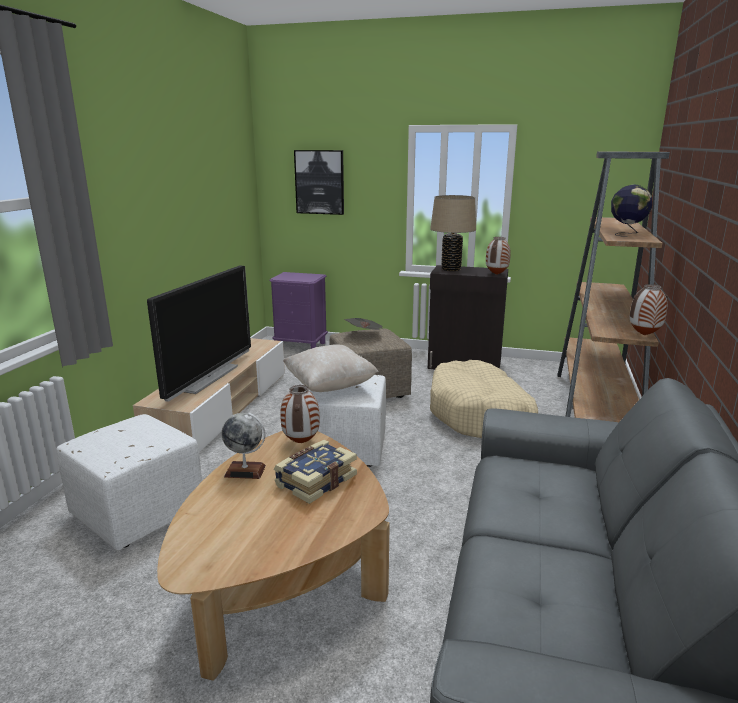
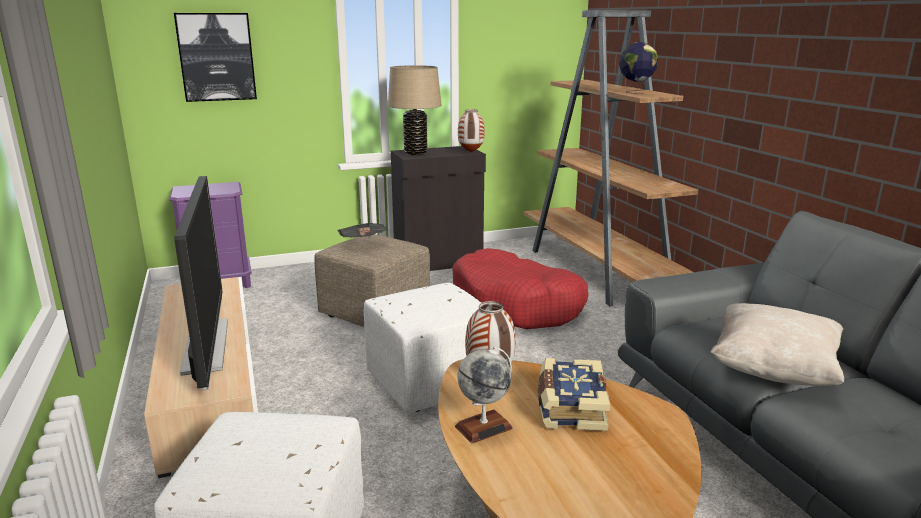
camera: 35 degrees left, 0 degrees up
(330, 386) = (420, 307): beige pillow -> beige pillow (773, 370)
(480, 415) = (516, 306): beige dog bed -> red dog bed
(643, 335) = (679, 186): vase -> none

